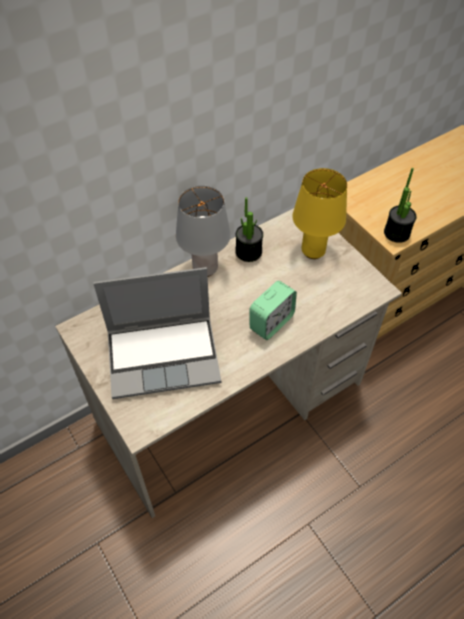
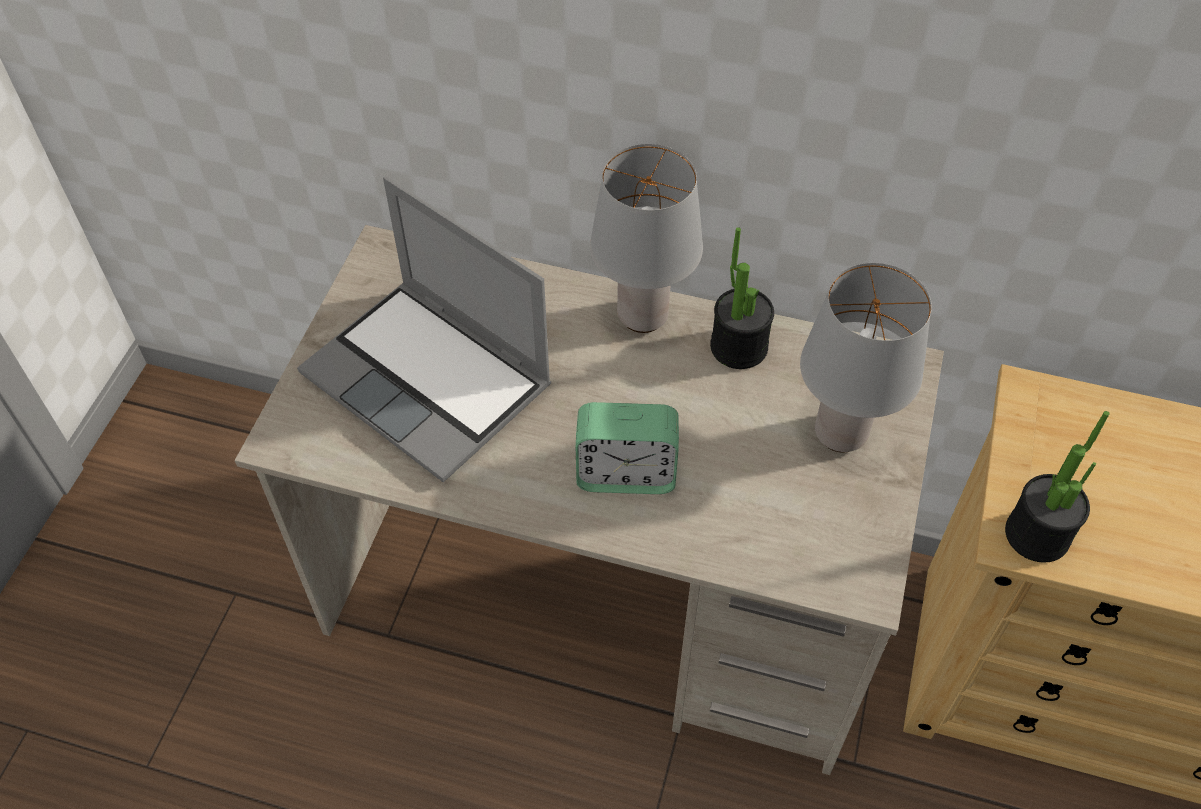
camera: 50 degrees right, 0 degrees up
(312, 251) = (841, 432): yellow table lamp -> grey table lamp

